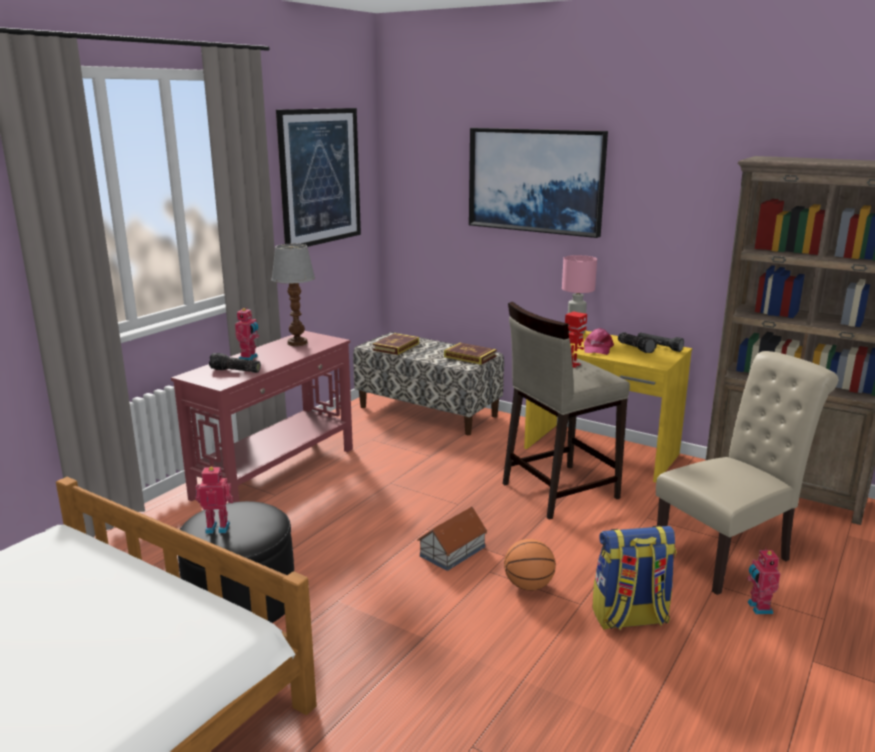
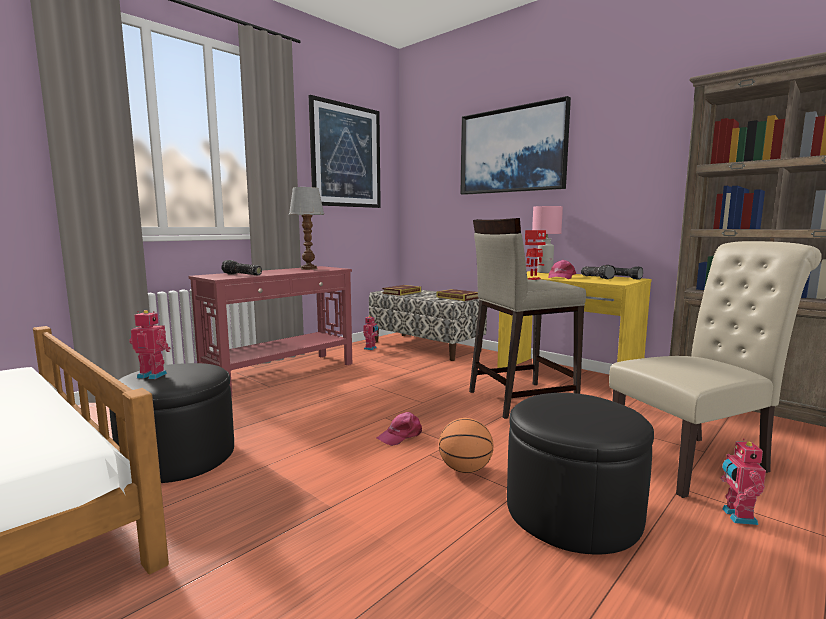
camera: 10 degrees right, 10 degrees down
(249, 358) = (262, 271): toy robot -> toy robot (371, 348)
(453, 551) = (401, 435): toy house -> pink cap
(629, 618) = (572, 511): backpack -> black ottoman

